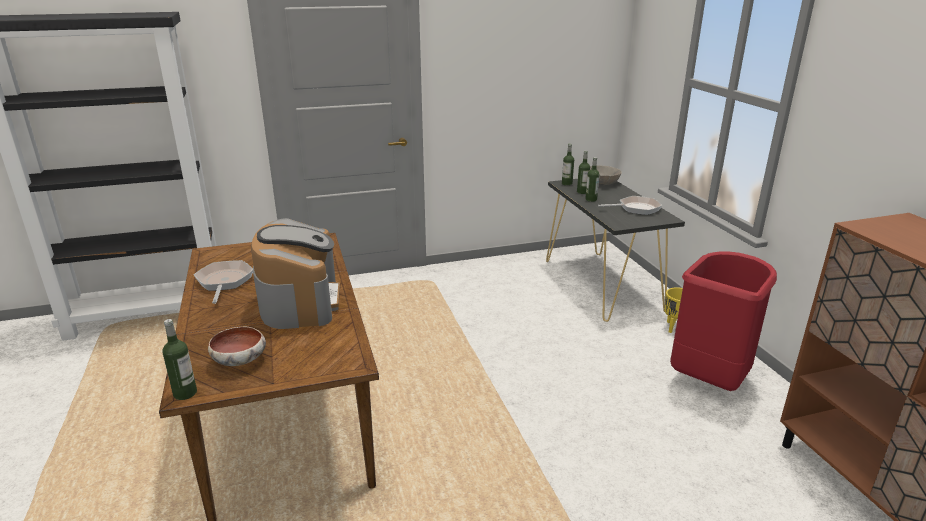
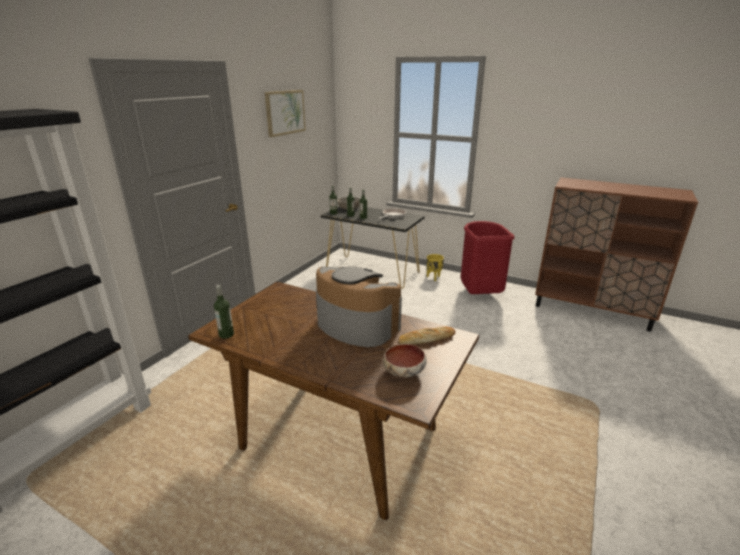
camera: 45 degrees left, 0 degrees up
(185, 393) = (419, 405): bottle -> bottle (226, 334)
(224, 282) = (276, 341): frying pan -> none
(322, 346) = (426, 339): none -> bread
(517, 32) = (285, 112): none -> picture

